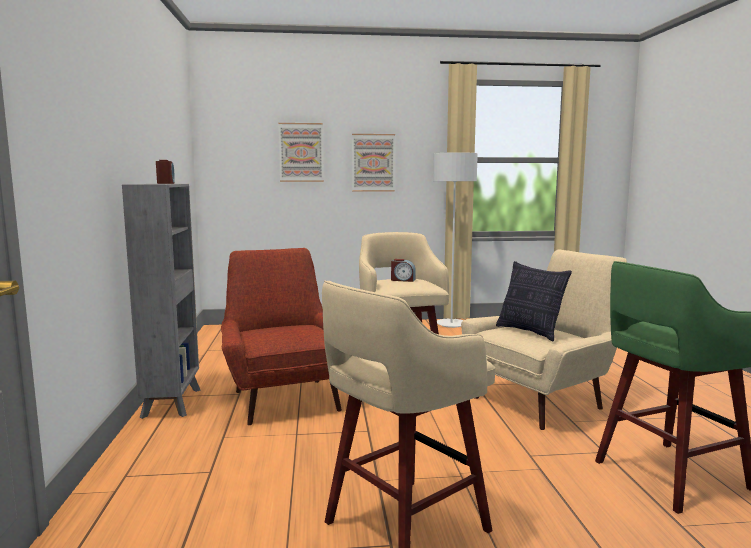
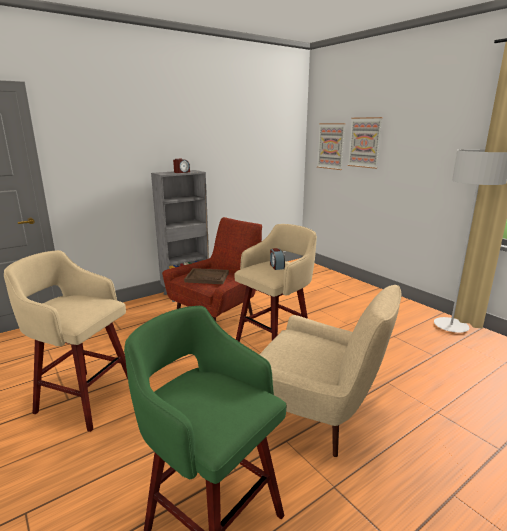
camera: 60 degrees right, 10 degrees up
(289, 334) = (207, 277): none -> brown tray
(373, 163) = (418, 154): picture -> picture (331, 146)
(530, 332) = (307, 349): pillow -> none

